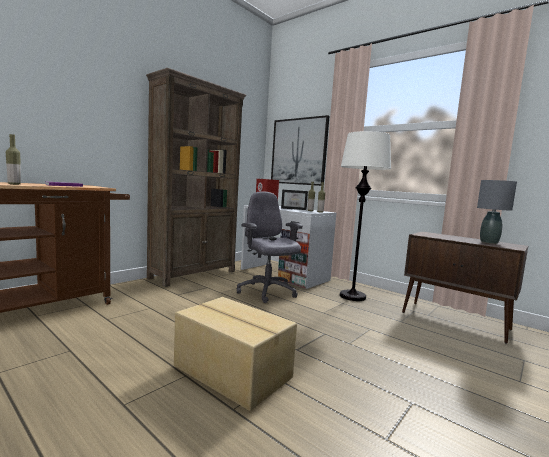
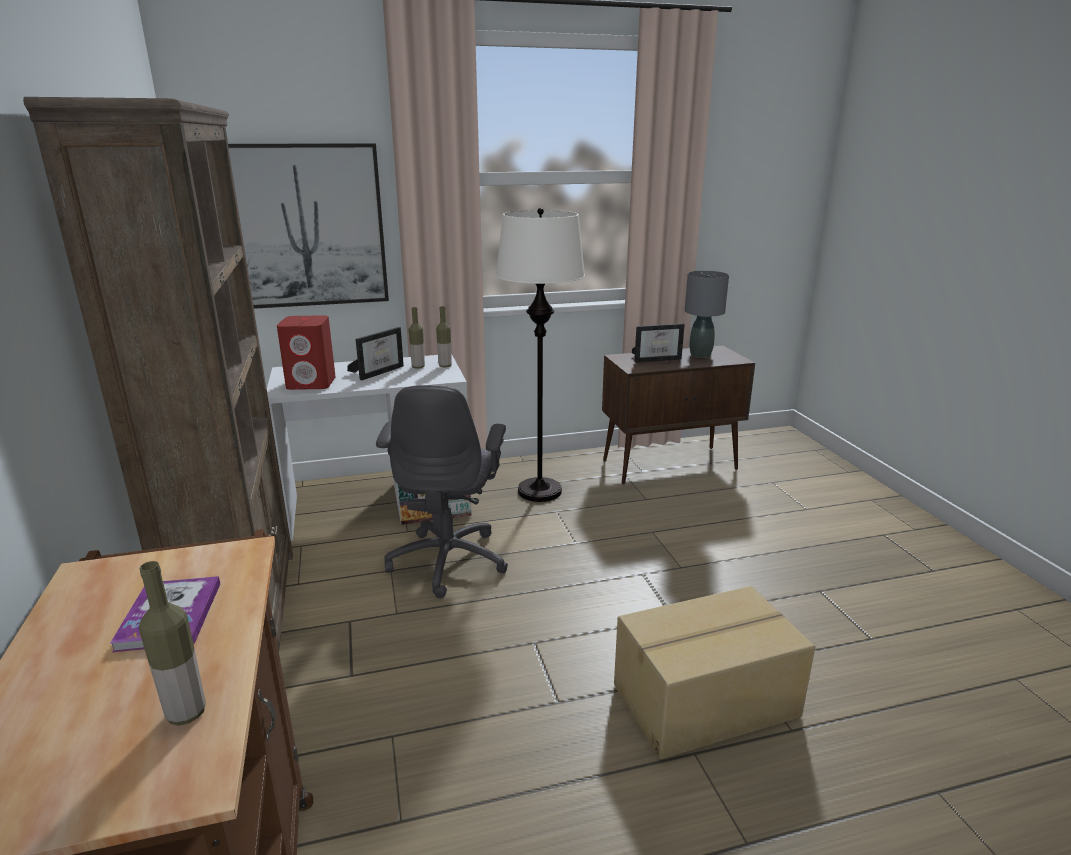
camera: 55 degrees left, 15 degrees up
(267, 292) = (449, 560): grey office chair -> grey office chair turned 90 degrees counterclockwise
(449, 237) = (657, 359): none -> picture frame

